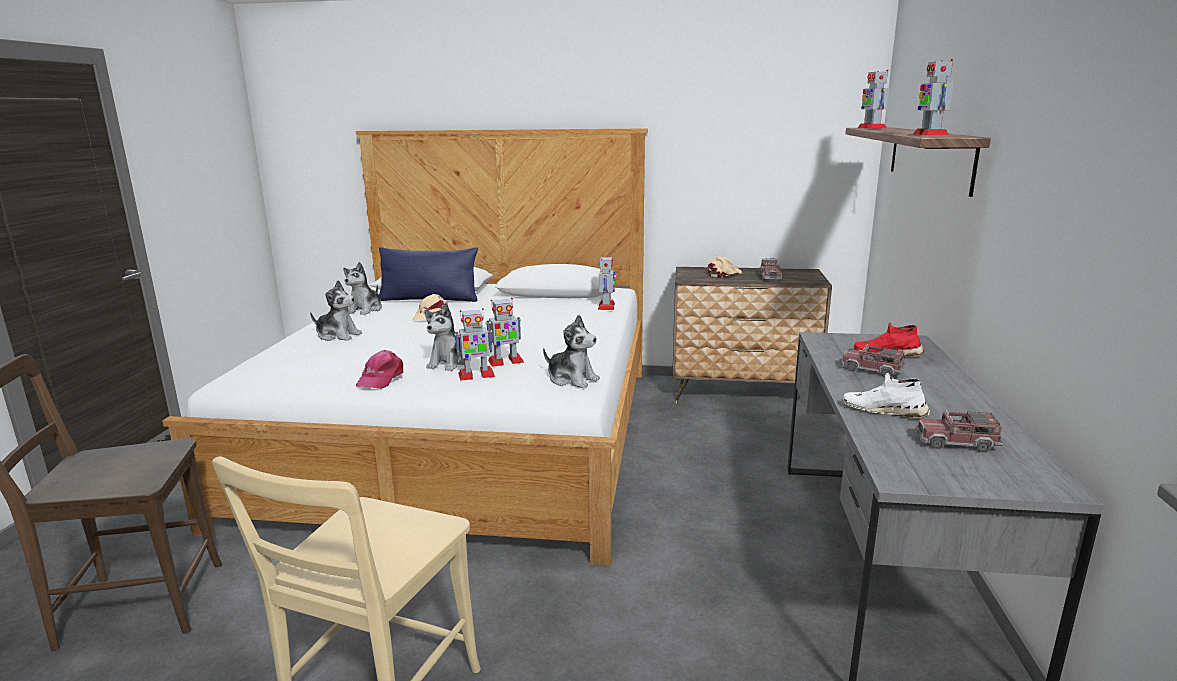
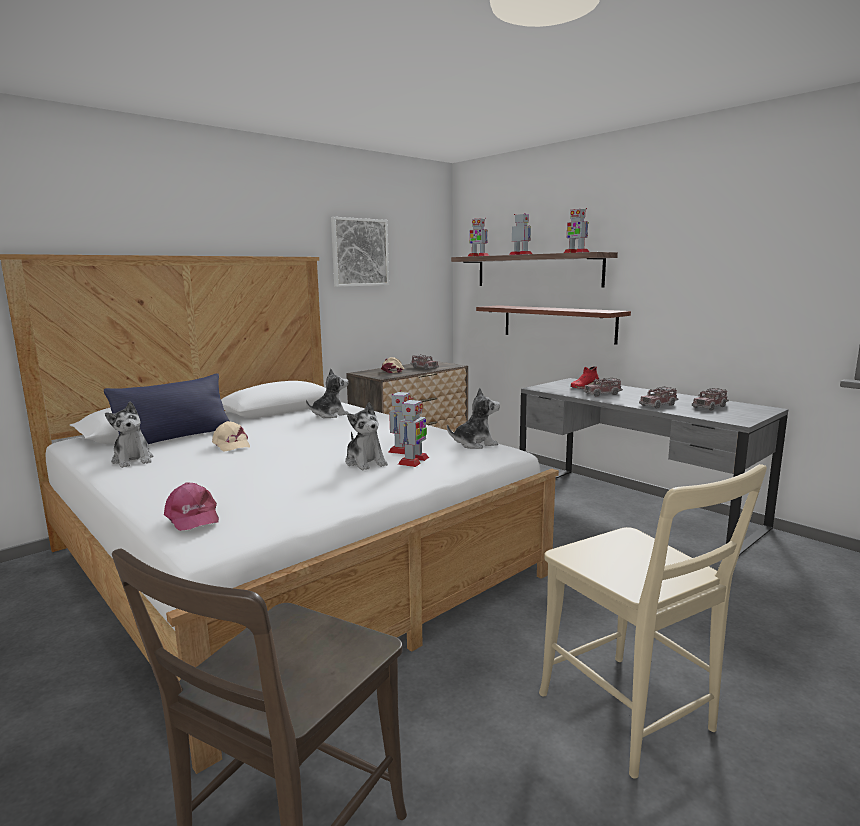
camera: 50 degrees left, 5 degrees down
(338, 335) = (188, 480): plush toy -> plush toy (329, 415)
(381, 378) = (354, 486): pink cap -> pink cap (192, 517)
(606, 306) = (350, 407): toy robot -> toy robot (521, 254)
(713, 121) = (359, 252): none -> picture
(884, 411) = (658, 405): white shoe -> toy truck
(932, 245) = (557, 323): none -> shelf

